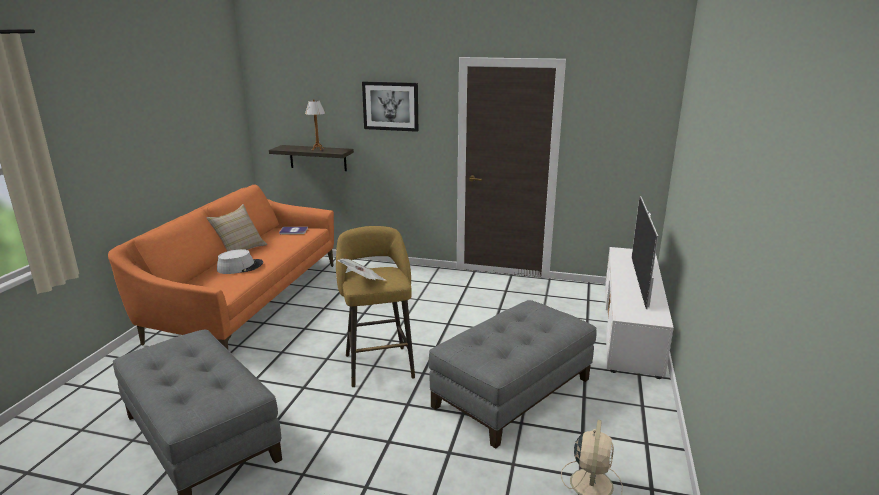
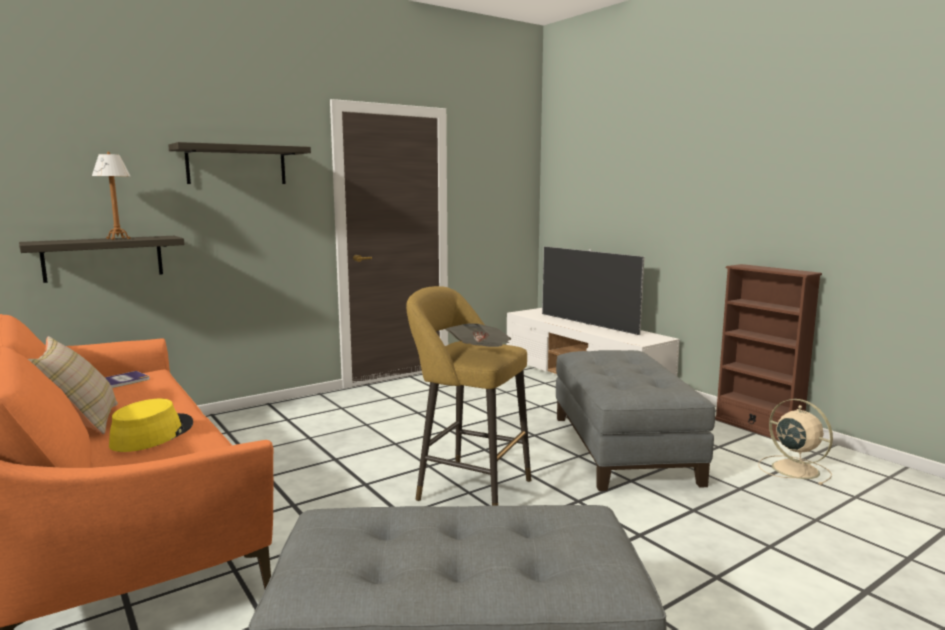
camera: 50 degrees left, 10 degrees down
(240, 267) = (152, 434): grey hat -> yellow hat
(390, 106) = (236, 165): picture -> shelf
(660, 441) = (757, 428): none -> brown bookcase

